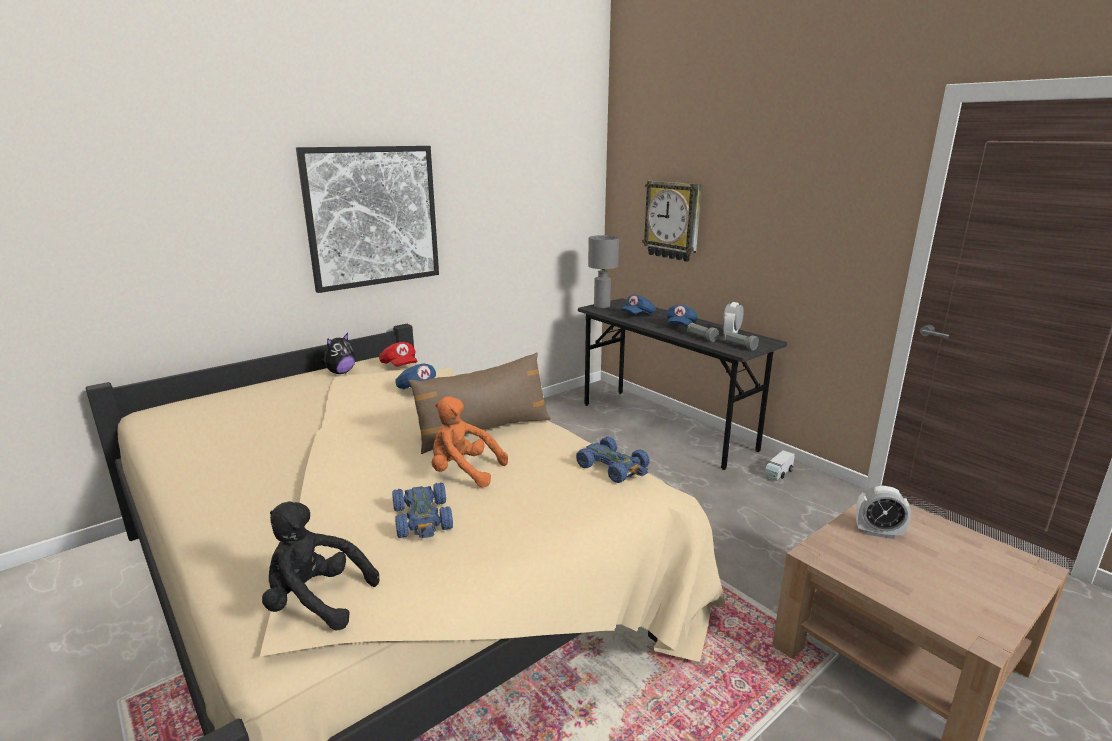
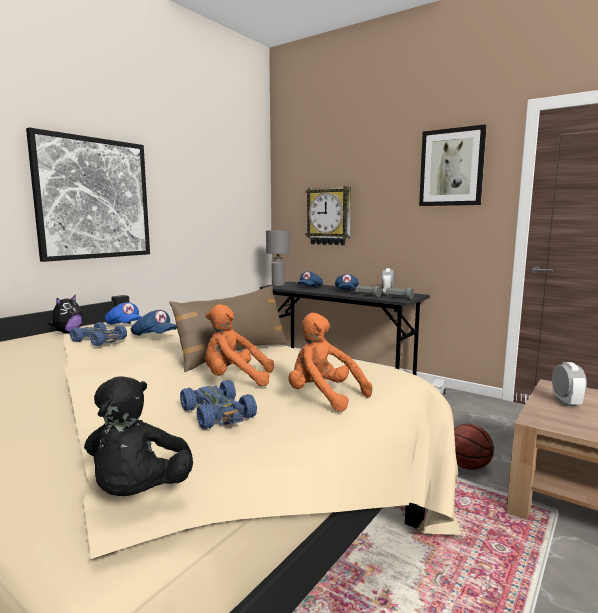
camera: 15 degrees left, 10 degrees down
(316, 601) = (139, 493): black plush toy -> black plush toy turned 90 degrees counterclockwise
(399, 366) = (124, 325): red cap -> blue cap
(536, 510) = (323, 397): none -> orange plush toy
(613, 467) = (366, 365): blue toy car -> blue toy car (100, 340)
(761, 579) = (467, 466): none -> basketball
(831, 173) = (451, 167): none -> picture
(878, 532) = (566, 402): alarm clock -> alarm clock turned 90 degrees counterclockwise

